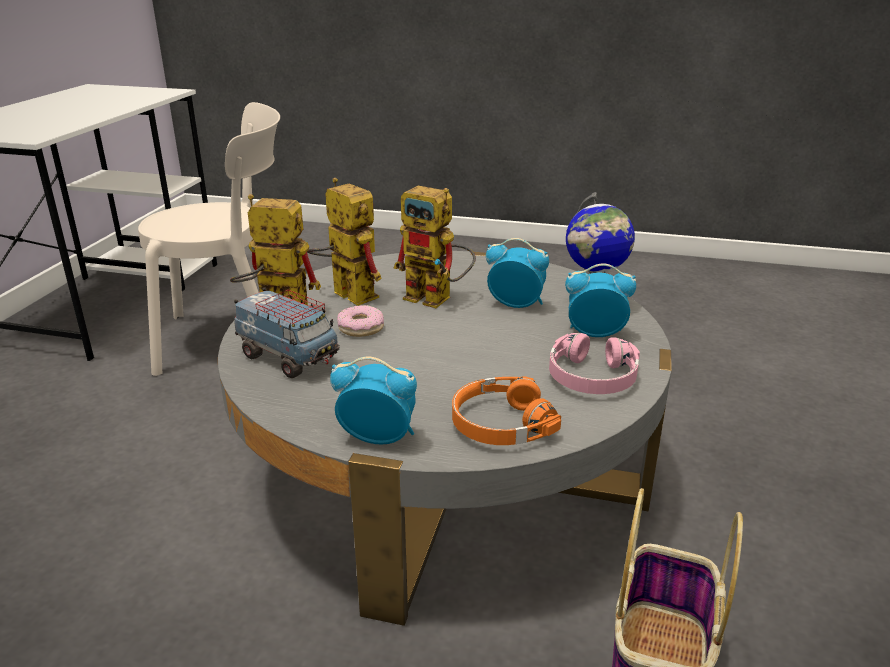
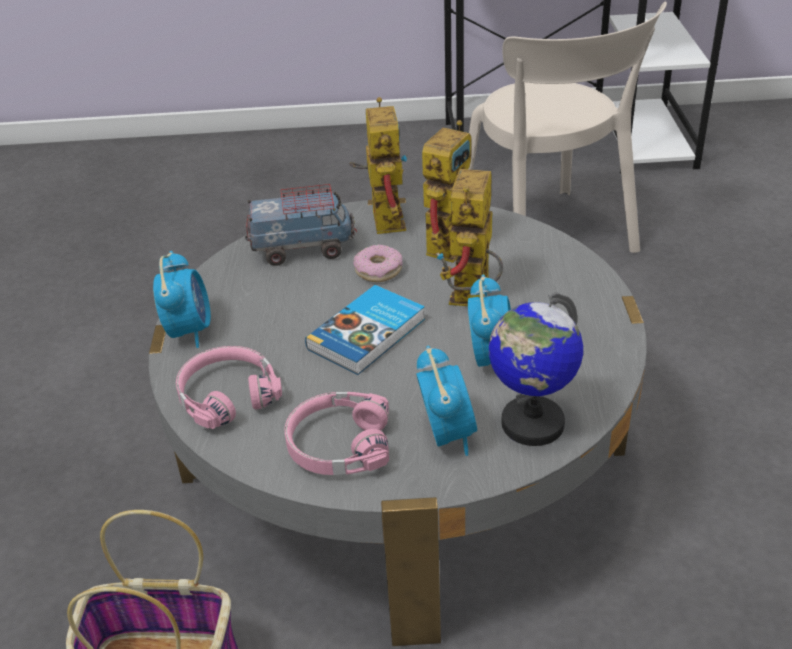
camera: 75 degrees right, 10 degrees up
(289, 358) = (303, 249): toy truck -> toy truck turned 120 degrees counterclockwise
(452, 345) = (369, 334): none -> book
(500, 424) = (227, 395): orange headphones -> pink headphones

